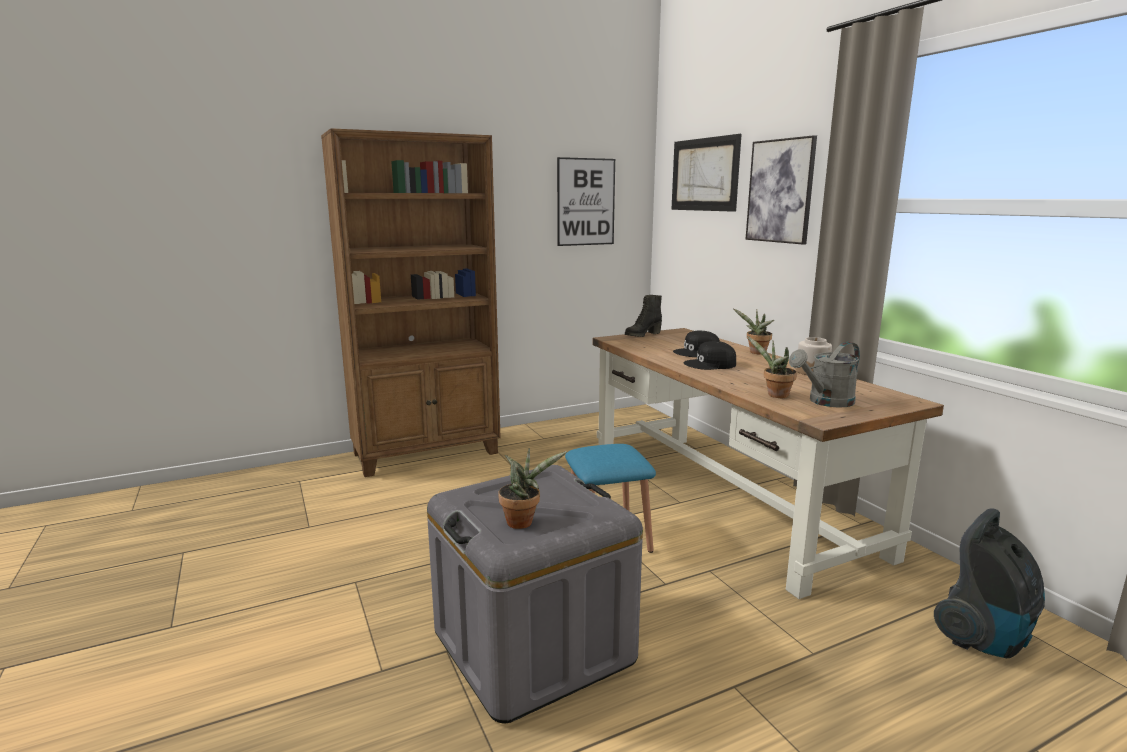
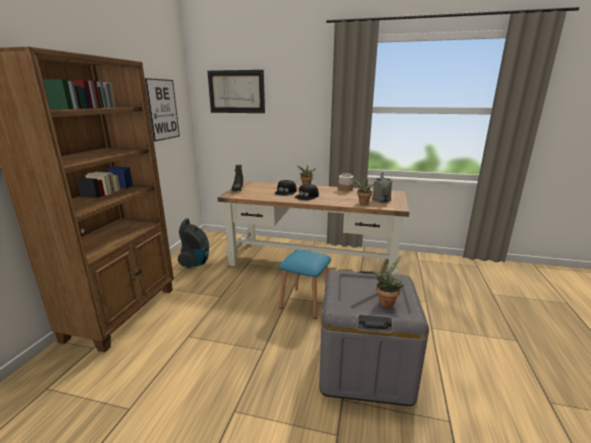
camera: 50 degrees left, 5 degrees up
(780, 191) = (295, 102): picture -> none
(985, 638) = (441, 270): vacuum cleaner -> vacuum cleaner (196, 262)

